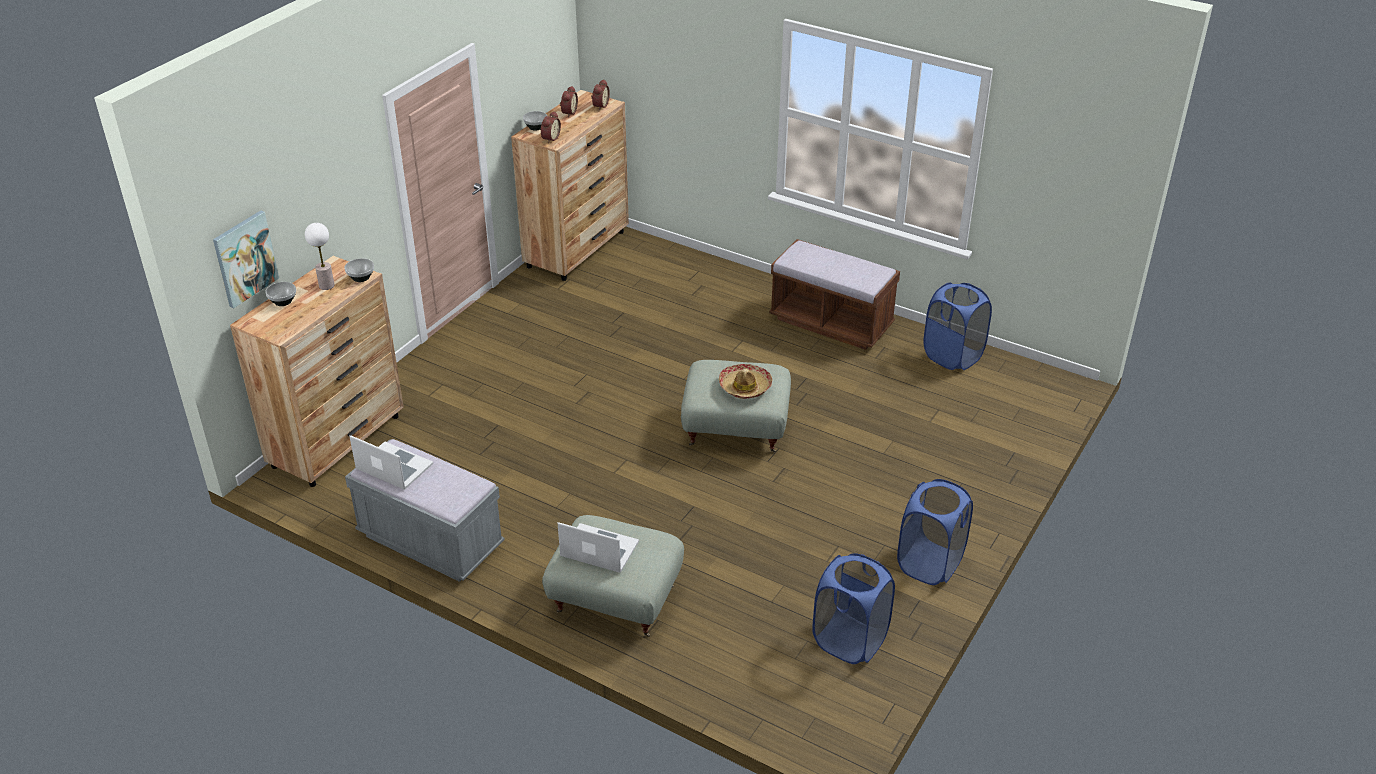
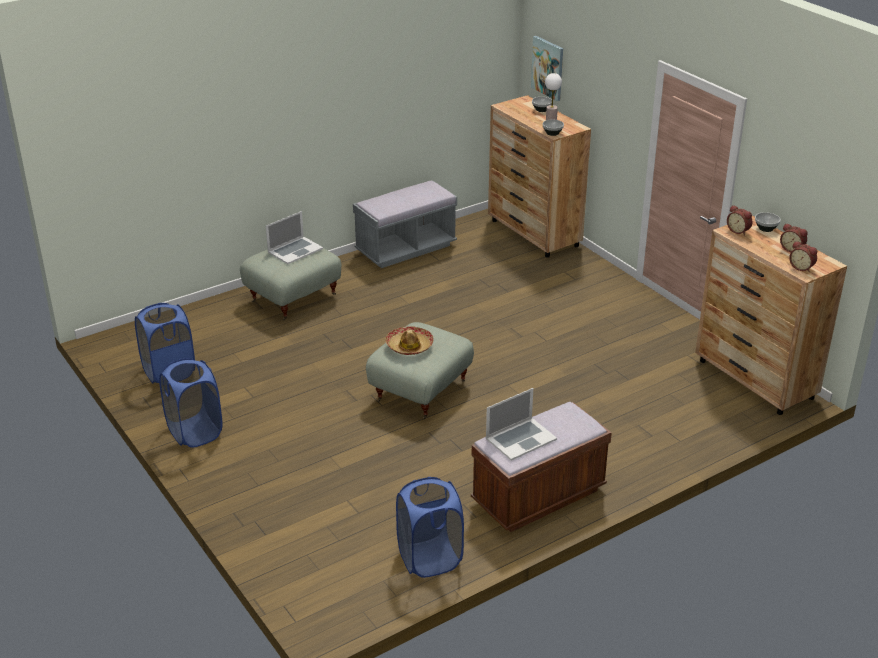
camera: 115 degrees right, 5 degrees down
(394, 466) = (423, 190): laptop -> laptop (520, 439)

